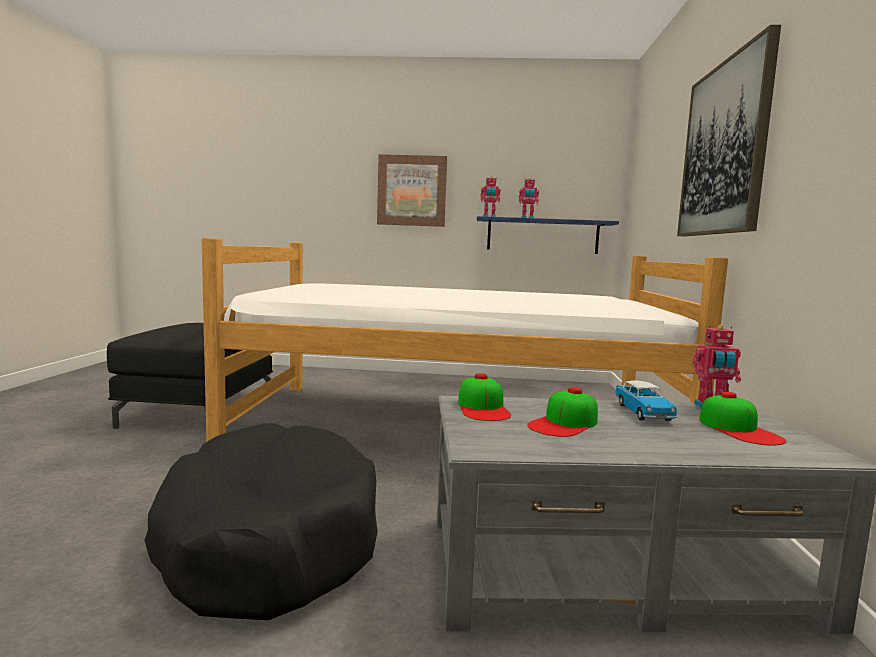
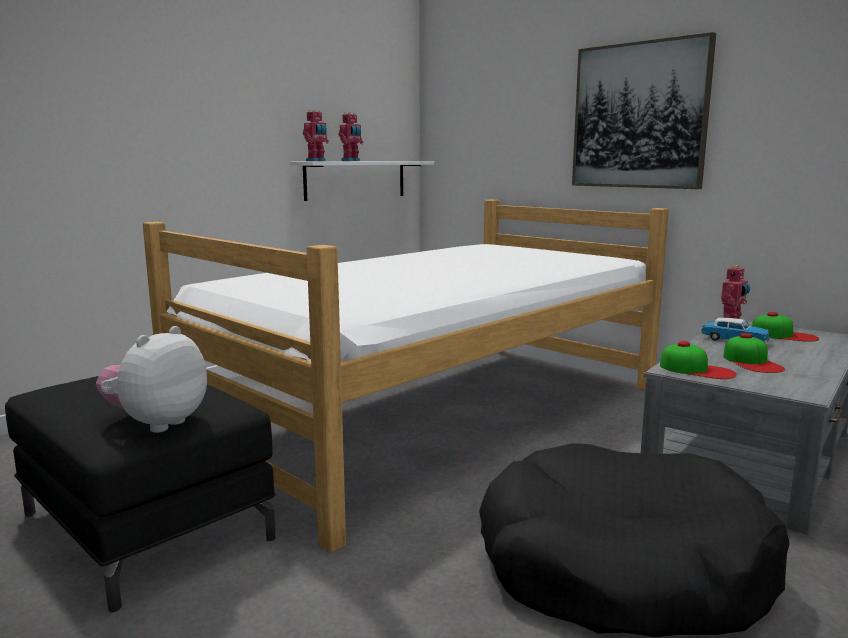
camera: 50 degrees left, 5 degrees up
(162, 337) = (157, 423): none -> plush toy
(412, 191) = (209, 126): picture -> none
(542, 236) = (356, 179): blue shelf -> white shelf

